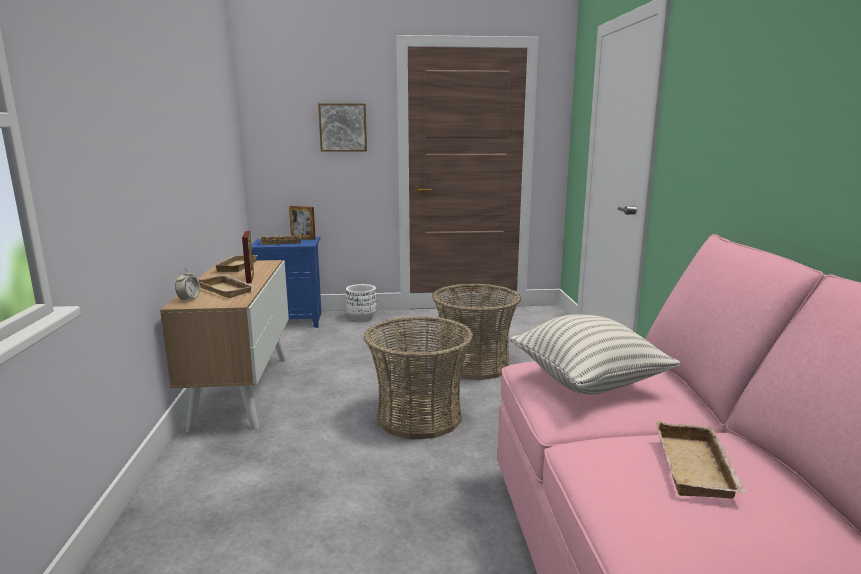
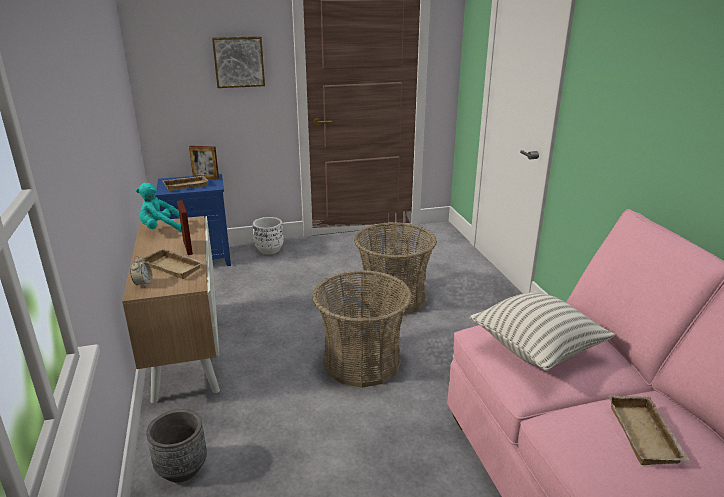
camera: 10 degrees left, 10 degrees up
(187, 492) = (181, 468): none -> grey planter
(235, 266) = (162, 229): beige tray -> turquoise plush toy

